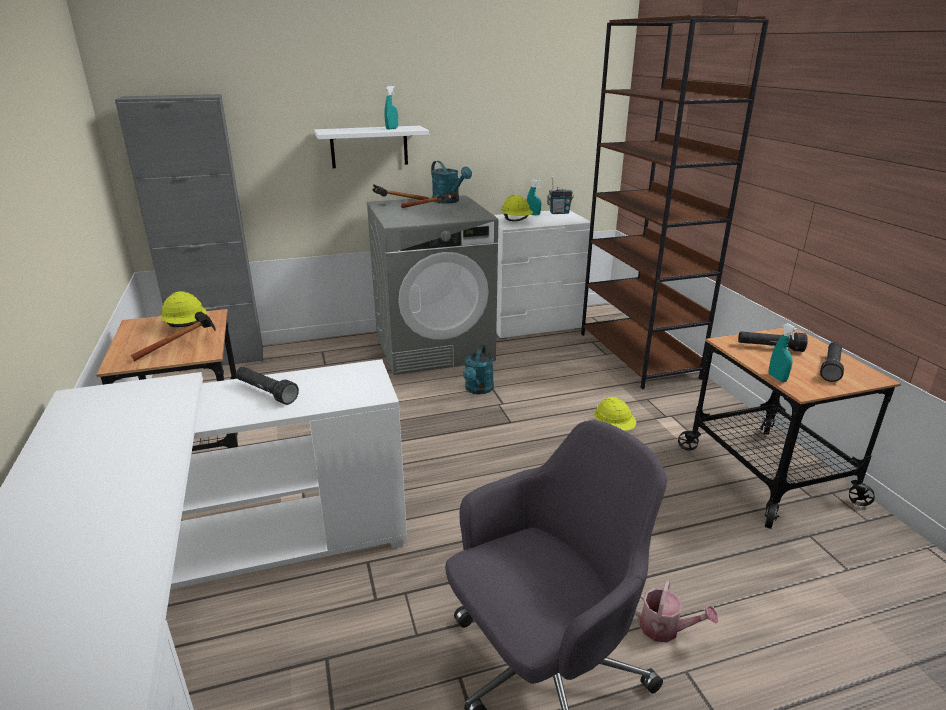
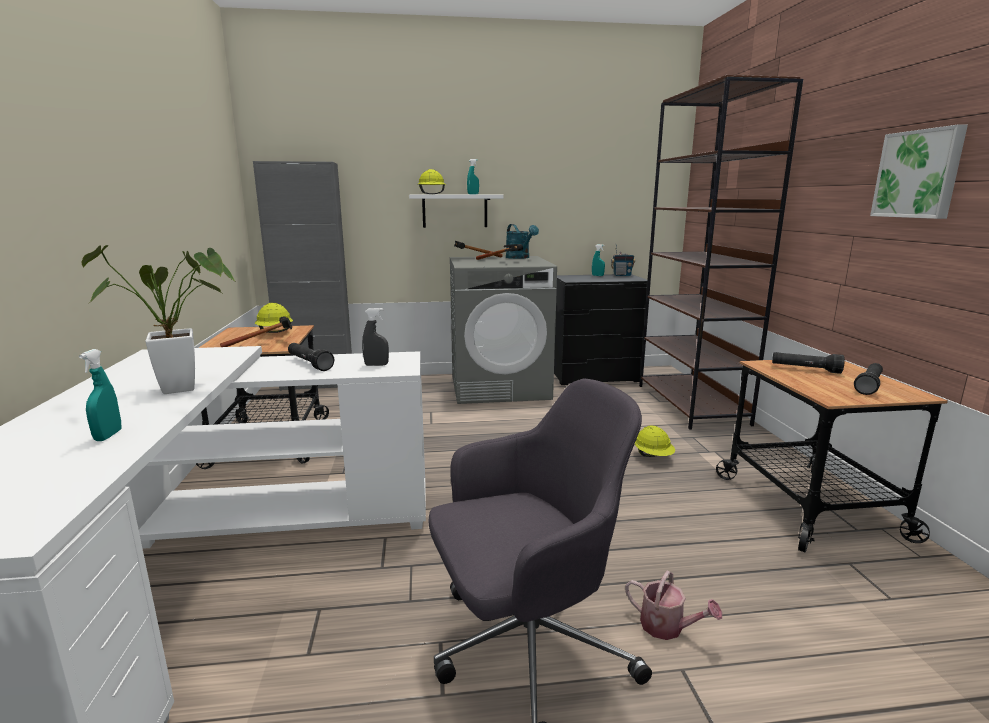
camera: 10 degrees right, 10 degrees down
(156, 458) = (189, 387): none -> potted plant
(344, 388) = (376, 365): none -> grey spray bottle
(478, 390) = (530, 419): turquoise watering can -> none
(516, 221) = (580, 278): yellow hard hat -> yellow hard hat (432, 194)
(533, 324) = (595, 376): white dresser -> black dresser
(777, 378) = (806, 389): turquoise spray bottle -> turquoise spray bottle (108, 436)
(887, 153) = (919, 174): none -> picture

